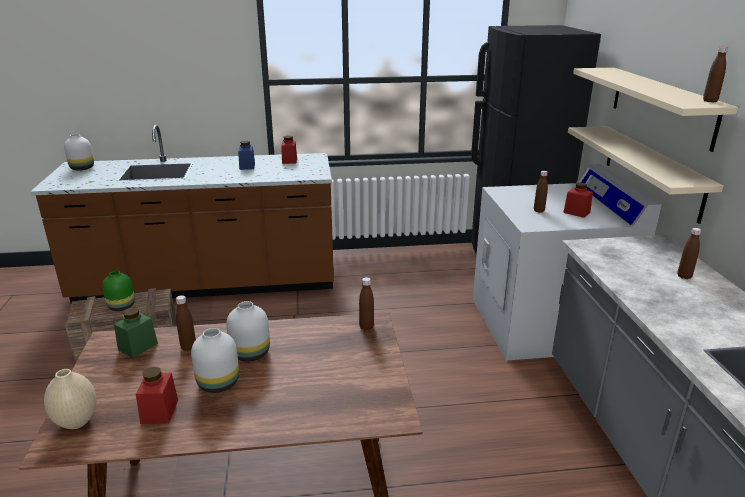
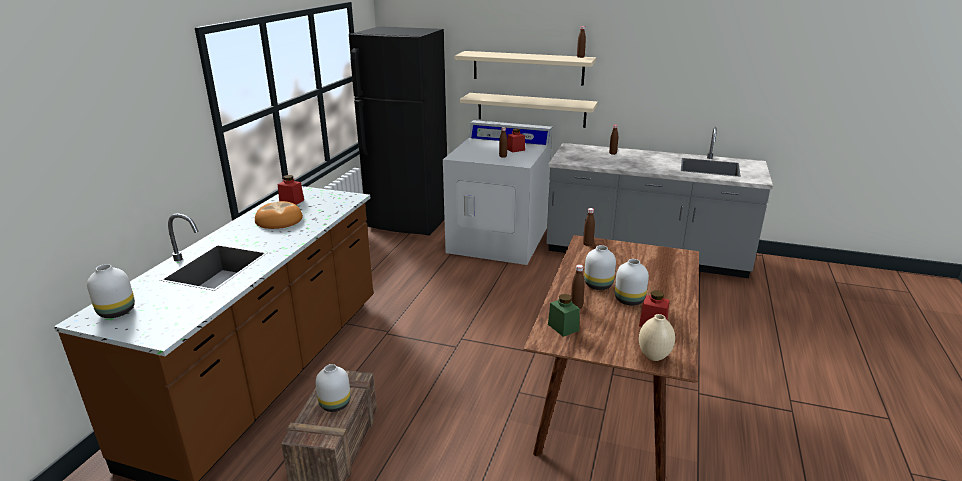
camera: 65 degrees left, 0 degrees up
(121, 306) = (334, 404): green vase -> white vase
(247, 166) = (278, 220): blue jar -> bread

